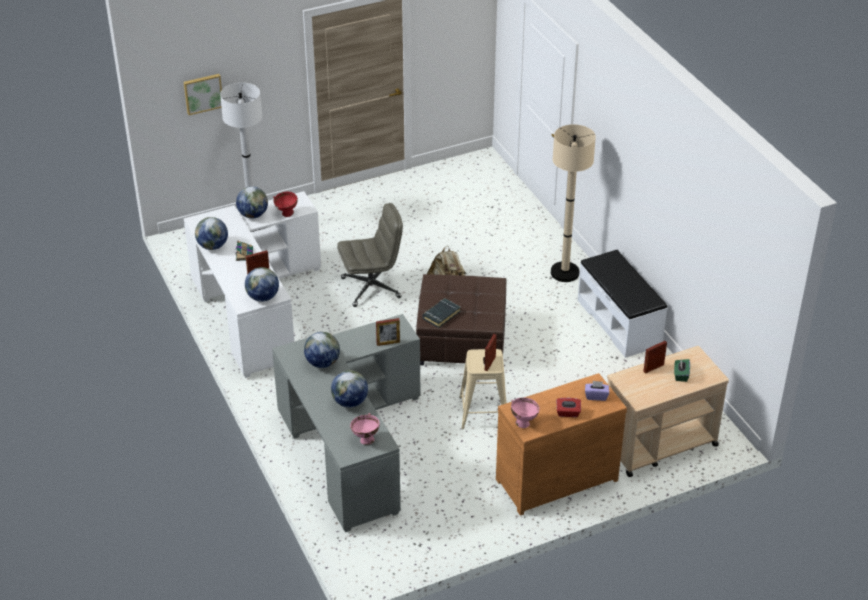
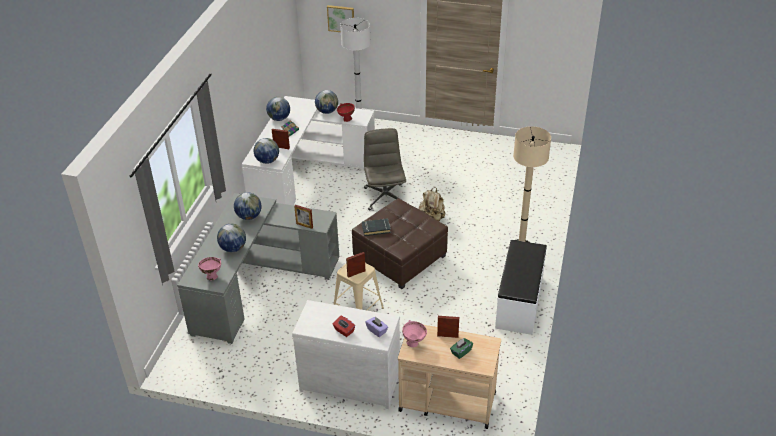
camera: 40 degrees right, 0 degrees up
(372, 287) = (384, 197): grey office chair -> grey office chair turned 120 degrees counterclockwise
(523, 423) = (308, 320): pink bowl -> pink bowl (414, 343)
(554, 478) = (350, 380): brown dresser -> white dresser

